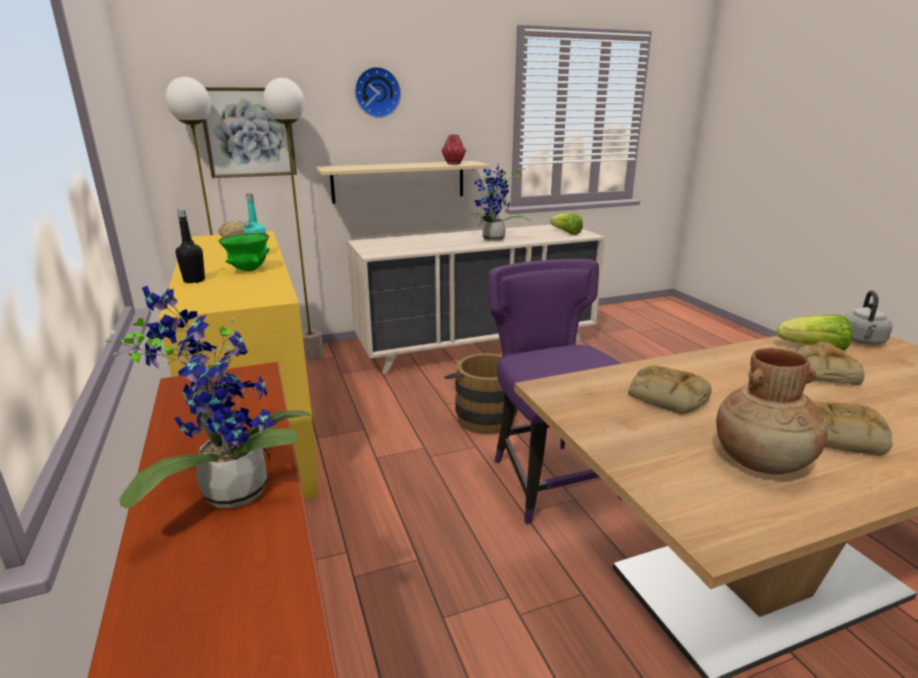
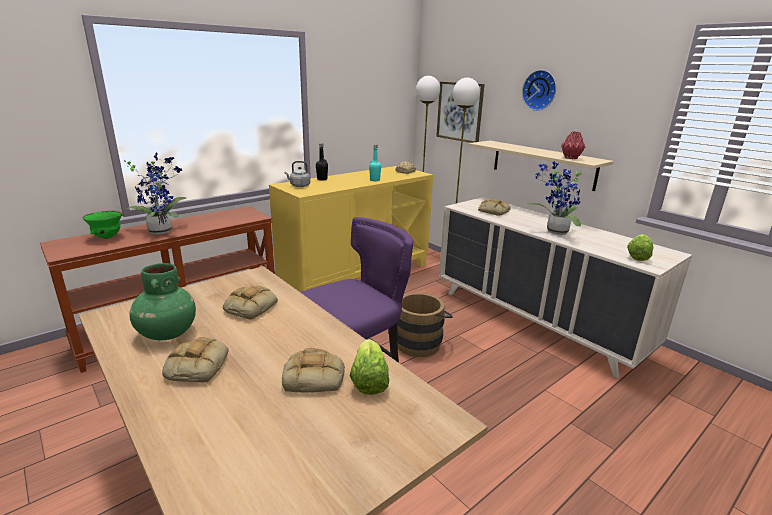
camera: 70 degrees right, 0 degrees up
(249, 270) = (346, 183): green bowl -> green bowl (108, 237)
(408, 246) = (493, 211): none -> bread
(762, 461) = (167, 333): brown vase -> green vase
(862, 341) = (413, 419): grey kettle -> grey kettle (299, 186)

